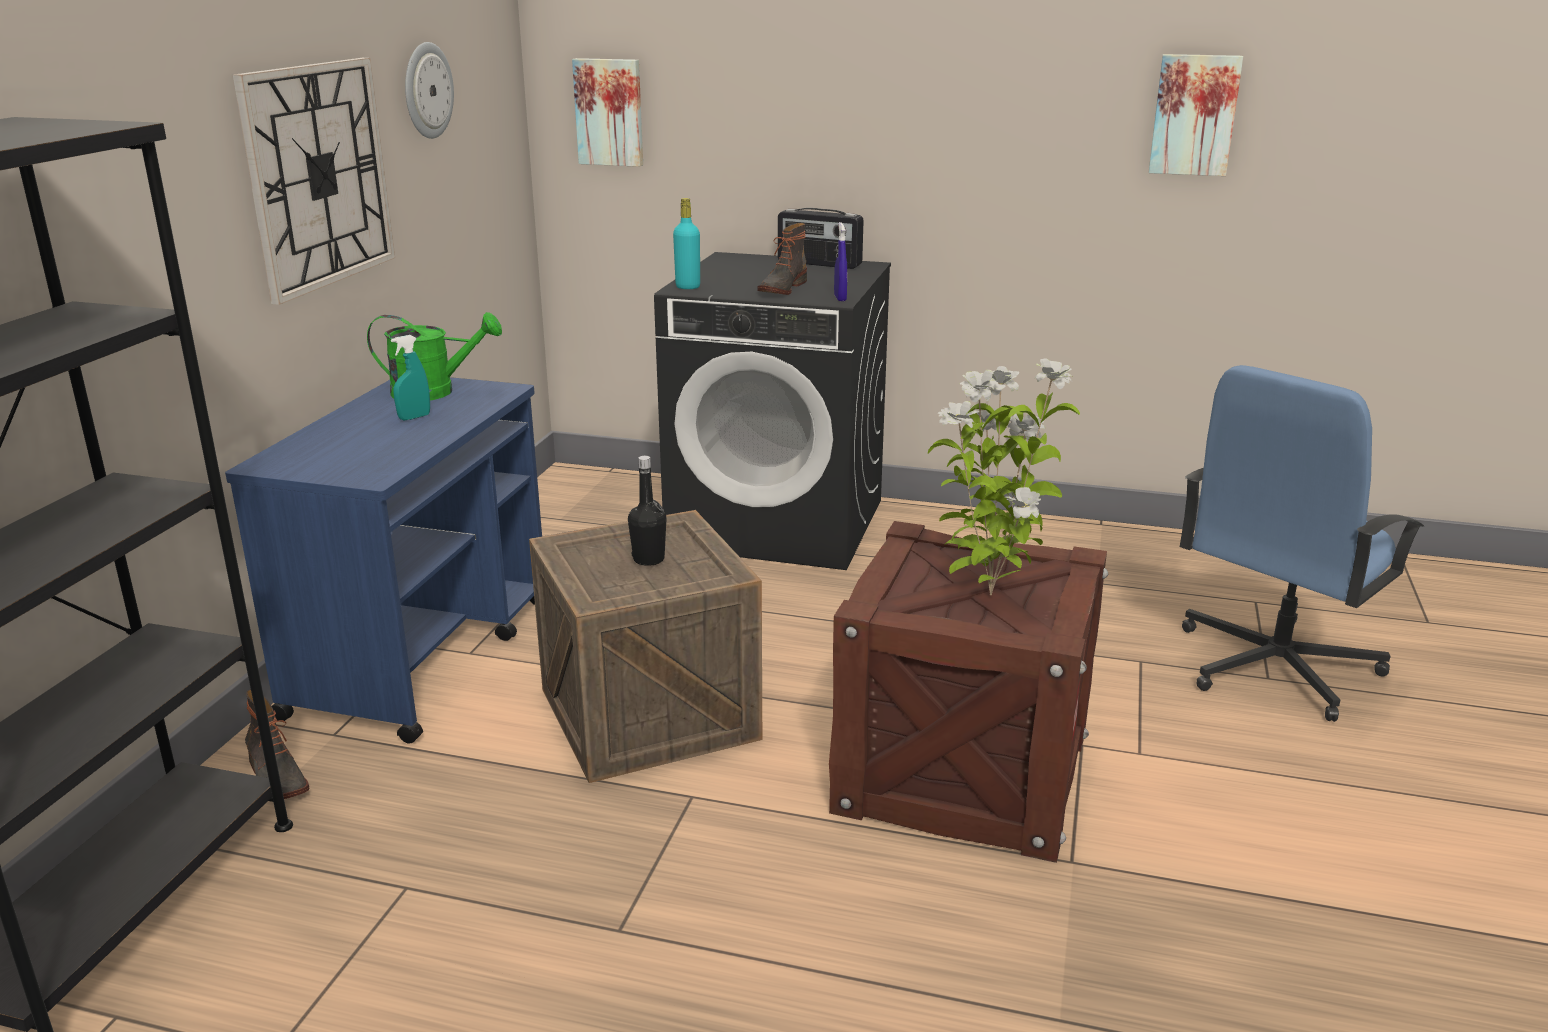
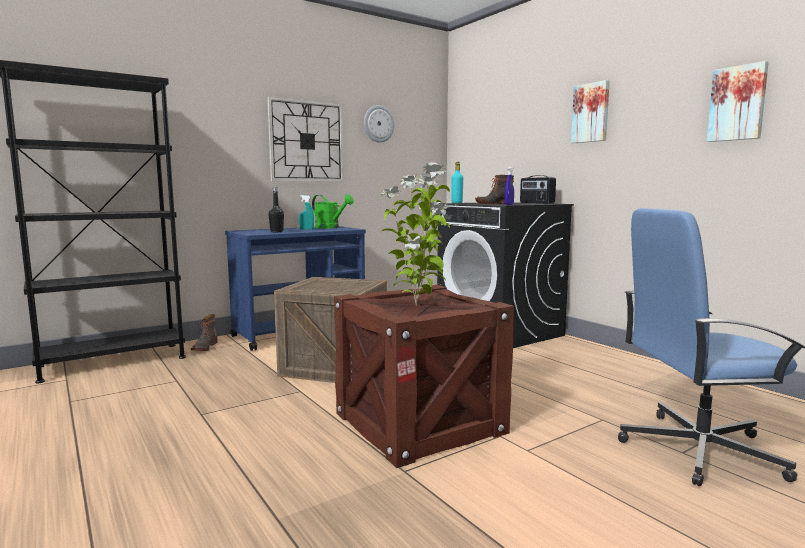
camera: 40 degrees right, 15 degrees down
(610, 112) = (471, 142): picture -> picture (591, 113)
(649, 559) = (337, 287): black bottle -> black bottle (276, 232)

